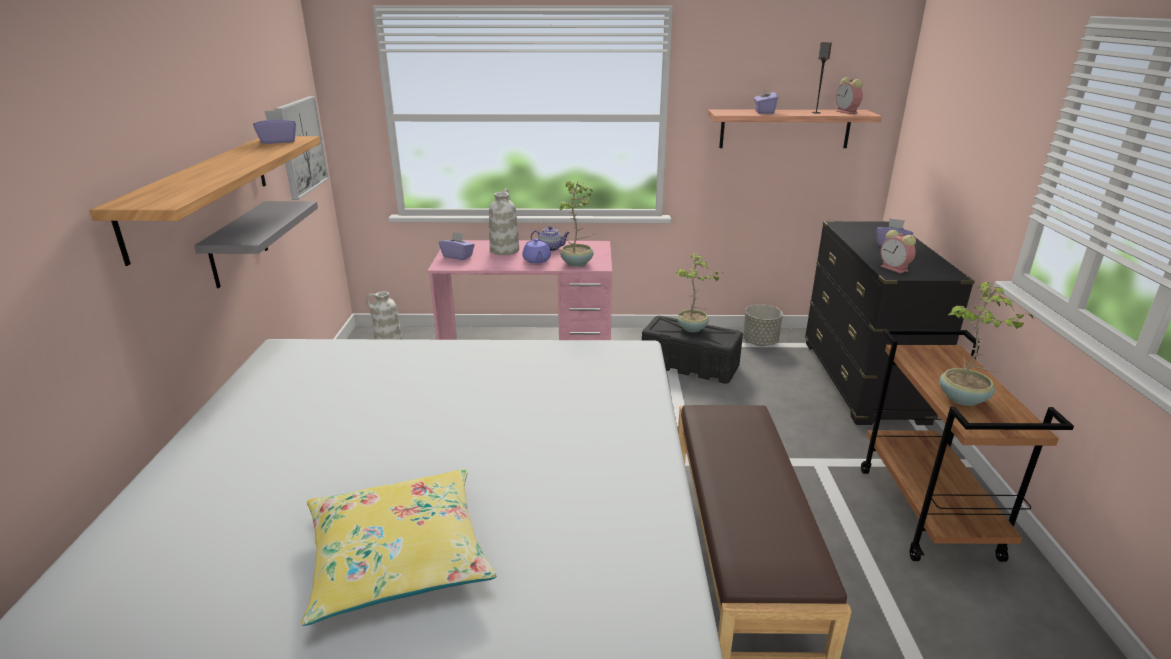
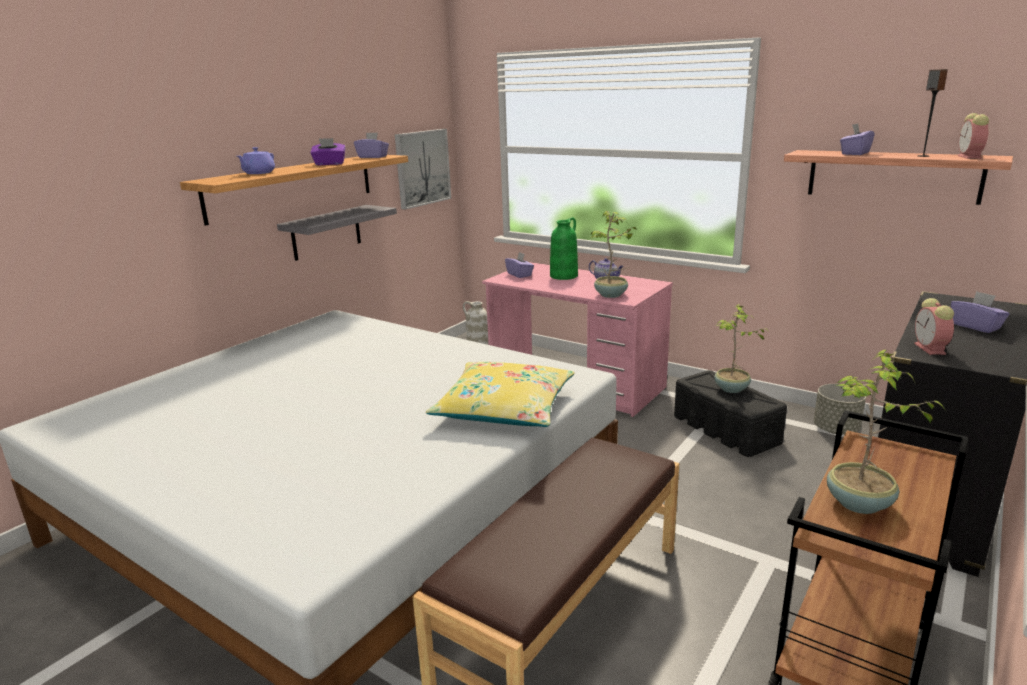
camera: 35 degrees right, 5 degrees down
(250, 157) = (329, 164): none -> purple tissue box
(398, 557) = (224, 455): yellow pillow -> yellow pillow (504, 408)
(504, 250) = (564, 276): white vase -> green vase
(537, 260) = (579, 287): purple teapot -> purple teapot (258, 173)

